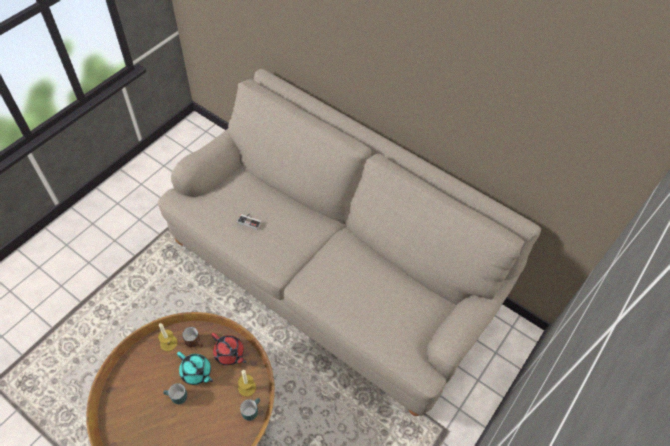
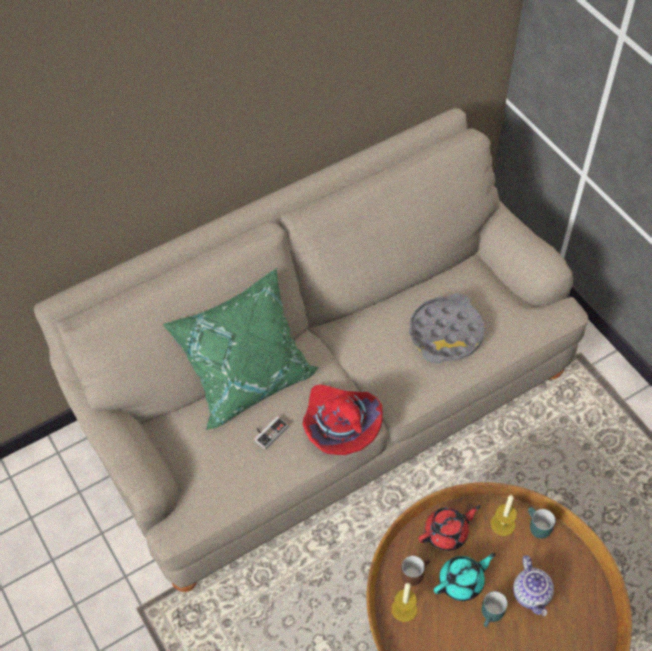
camera: 65 degrees left, 0 degrees up
(199, 420) = (532, 594): none -> teapot
(268, 257) = (339, 425): none -> red hat
(286, 200) = (247, 378): none -> green pillow
(366, 298) = (446, 333): none -> grey tray

